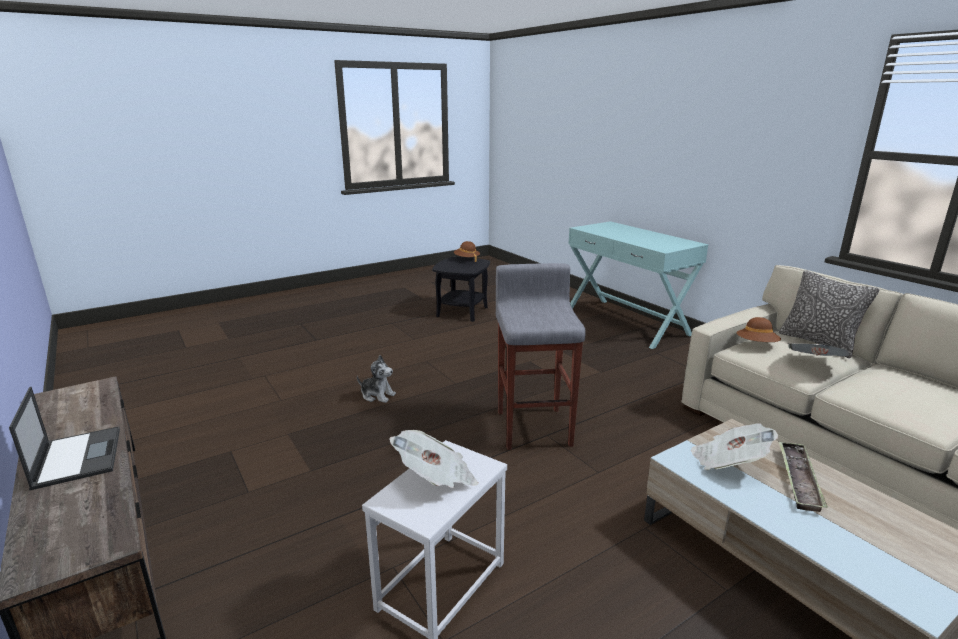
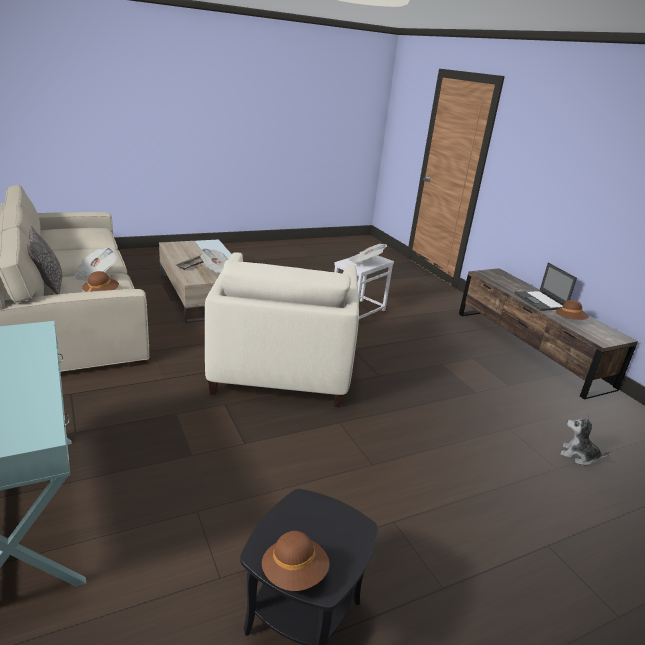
camera: 175 degrees left, 5 degrees up
(91, 416) = (570, 320): none -> brown hat
(377, 395) = (416, 419): plush toy -> plush toy (578, 456)
(534, 427) = (282, 368): grey stool -> beige armchair

